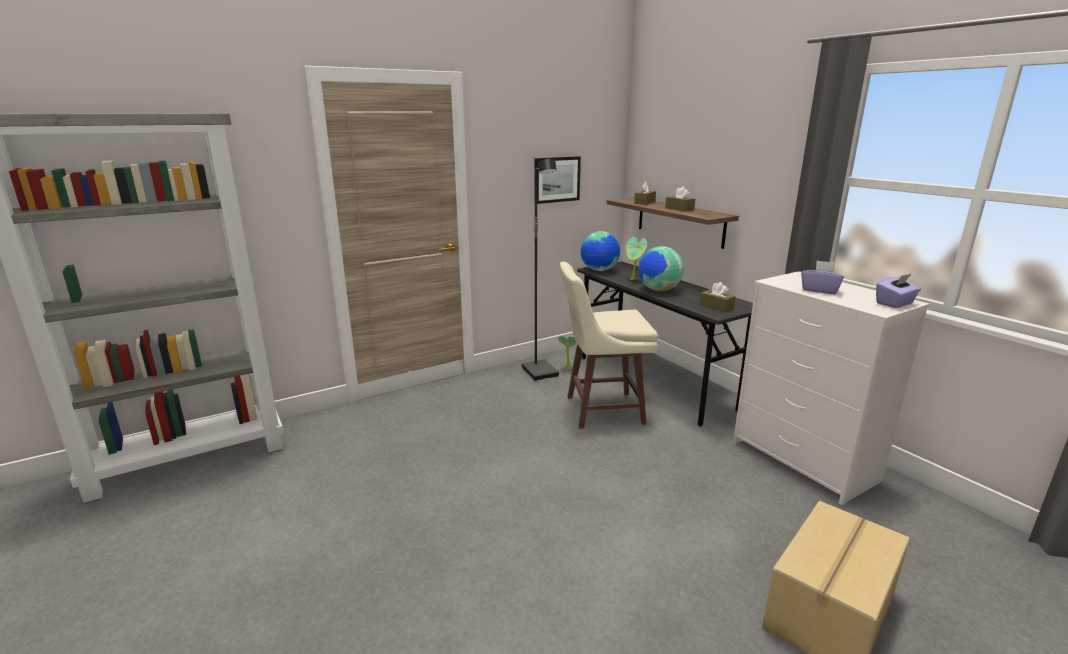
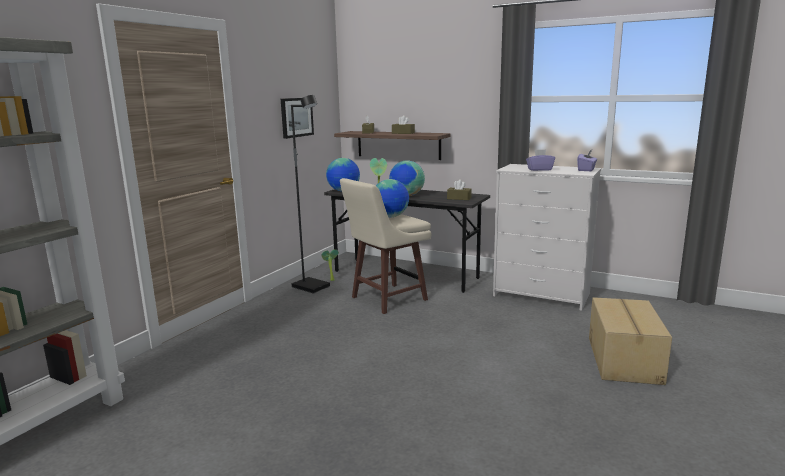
camera: 30 degrees left, 5 degrees down
(618, 315) = (390, 217): none -> globe

